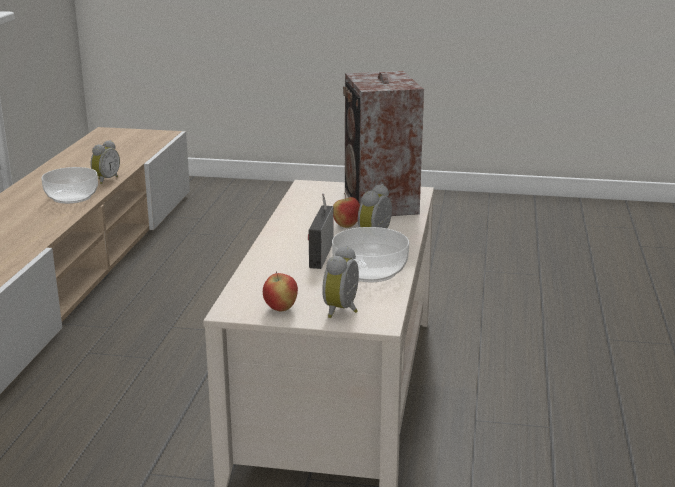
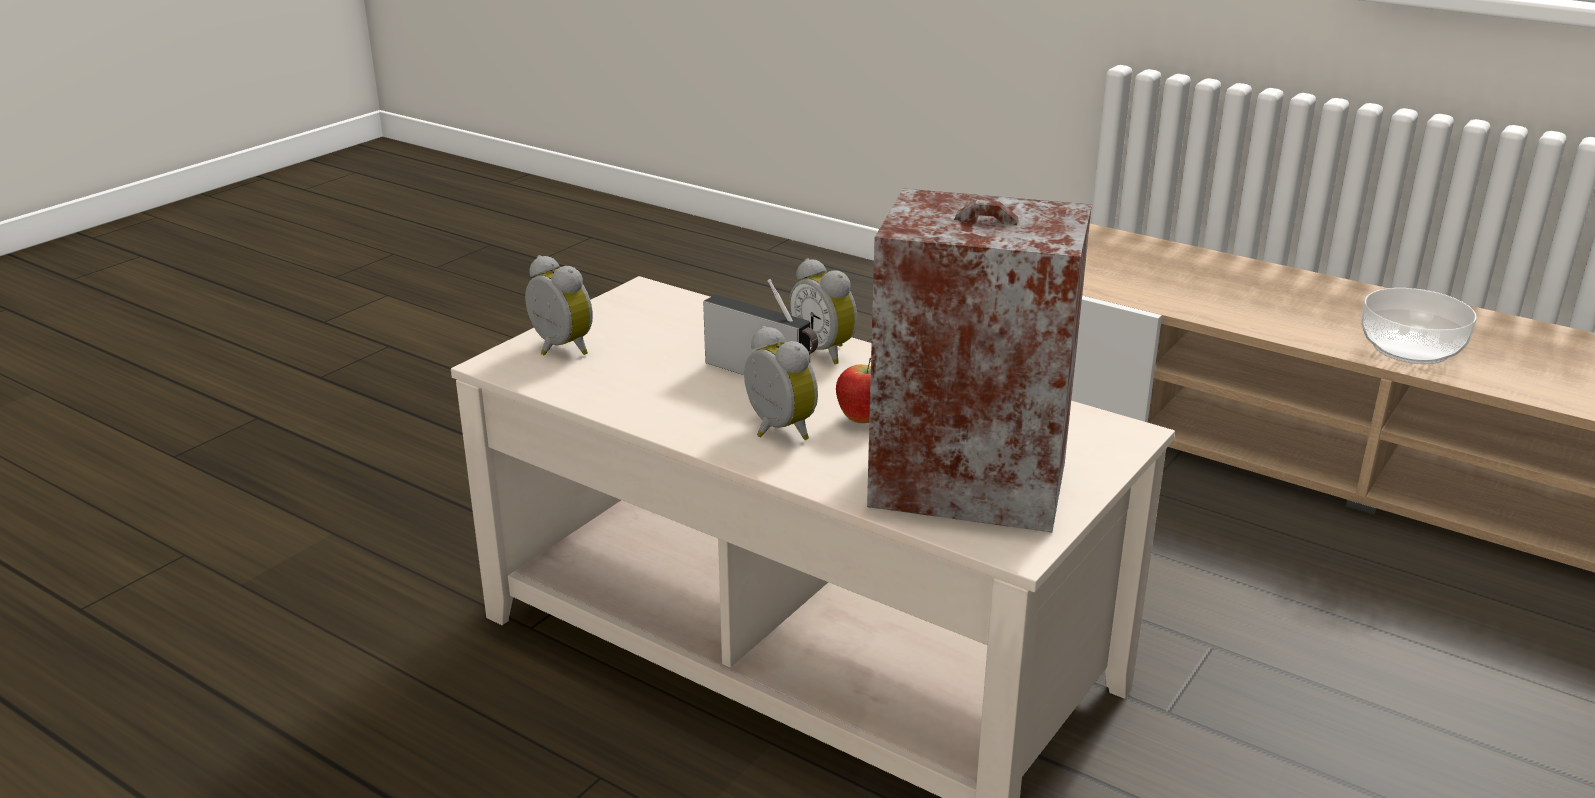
camera: 115 degrees right, 5 degrees up
(105, 180) = (1521, 385): alarm clock -> alarm clock (826, 351)
(280, 309) = (612, 316): apple -> none
(369, 271) = (659, 394): bowl -> none

